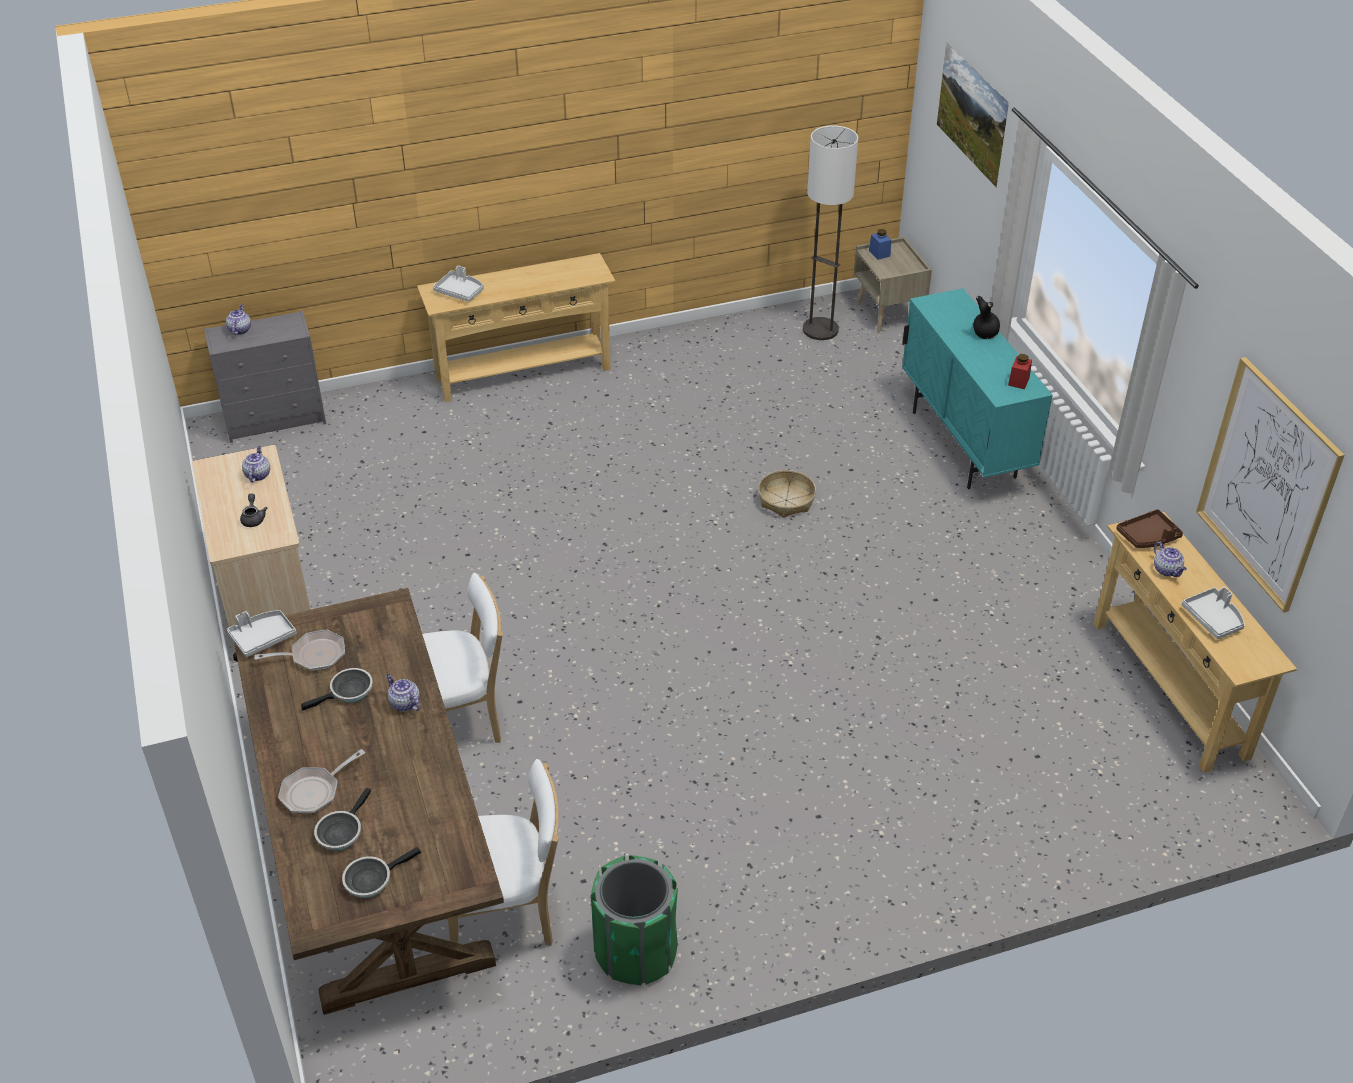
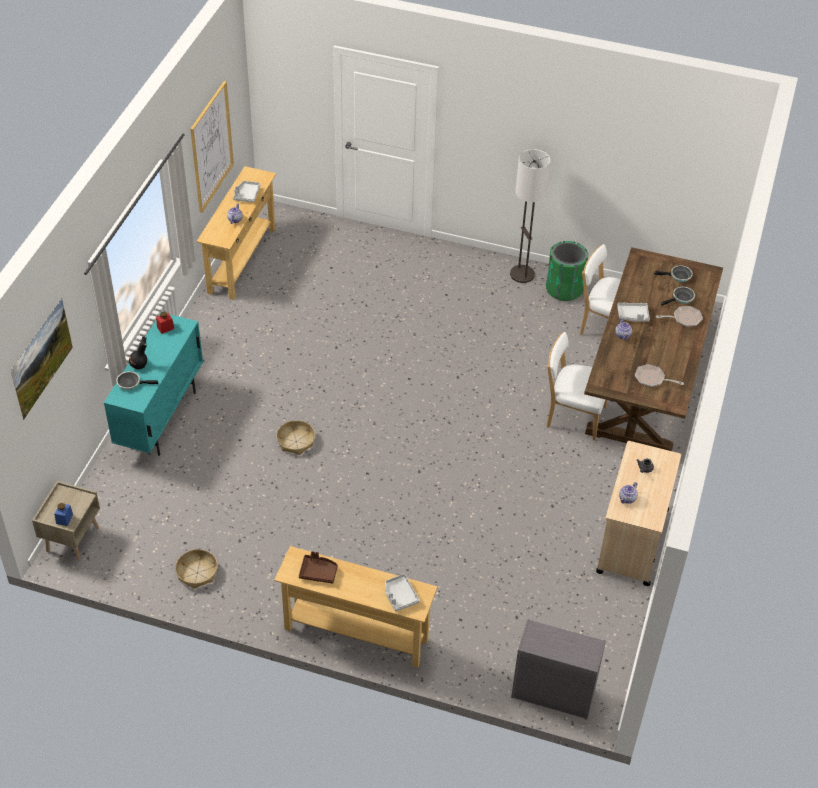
camera: 145 degrees left, 5 degrees up
(239, 329) = (572, 655): teapot -> none
(262, 637) = (672, 401): grey tray -> grey tray (633, 315)
(348, 692) = (645, 353): frying pan -> frying pan (131, 383)
(736, 345) = (197, 572): none -> basket
(820, 330) = (130, 552): floor lamp -> floor lamp (522, 274)
(1148, 536) = (220, 235): brown tray -> brown tray (318, 572)

